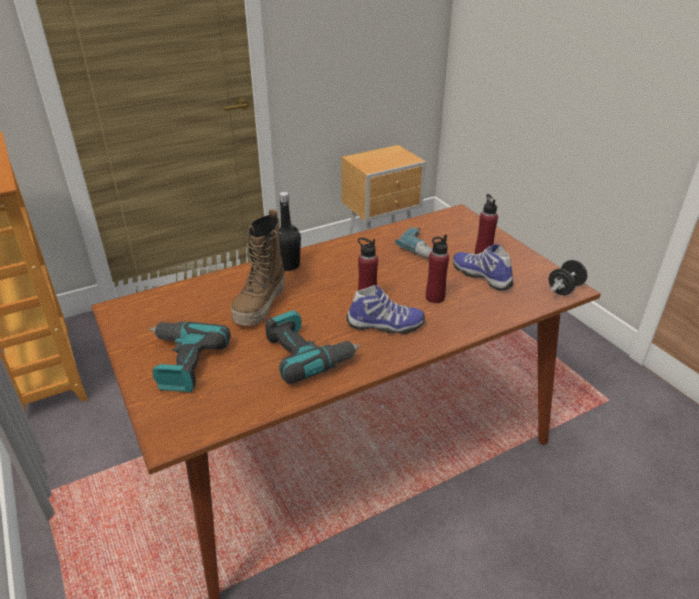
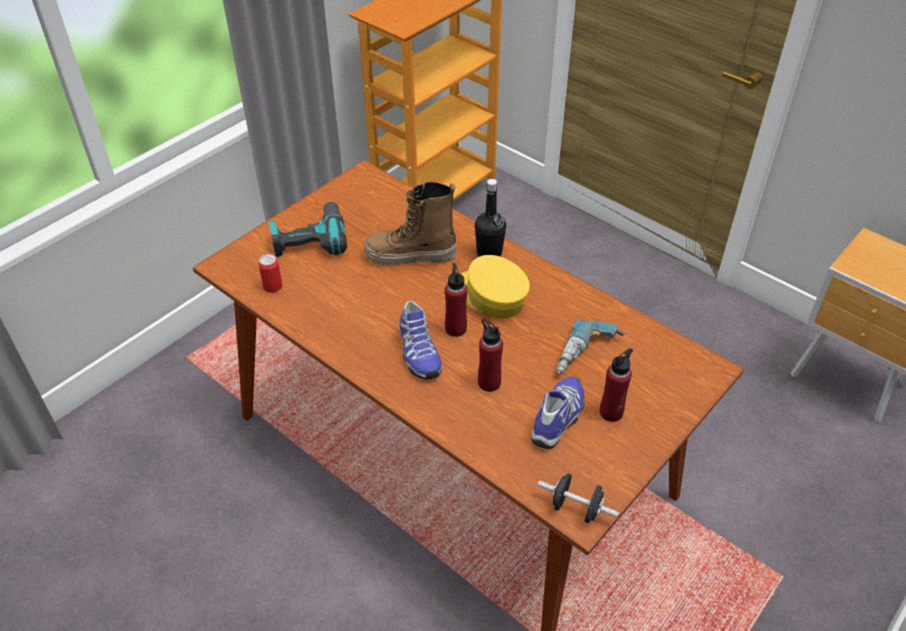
camera: 70 degrees right, 10 degrees up
(236, 402) = (272, 286): none -> can
(307, 354) = (349, 310): power drill -> none
(340, 276) = (491, 296): none -> yellow cap

